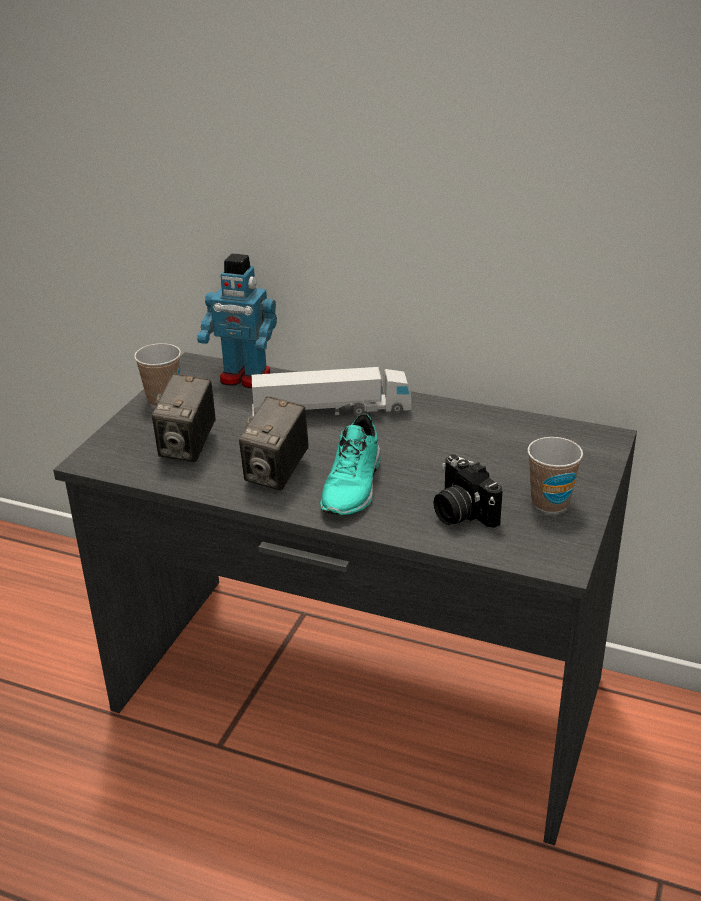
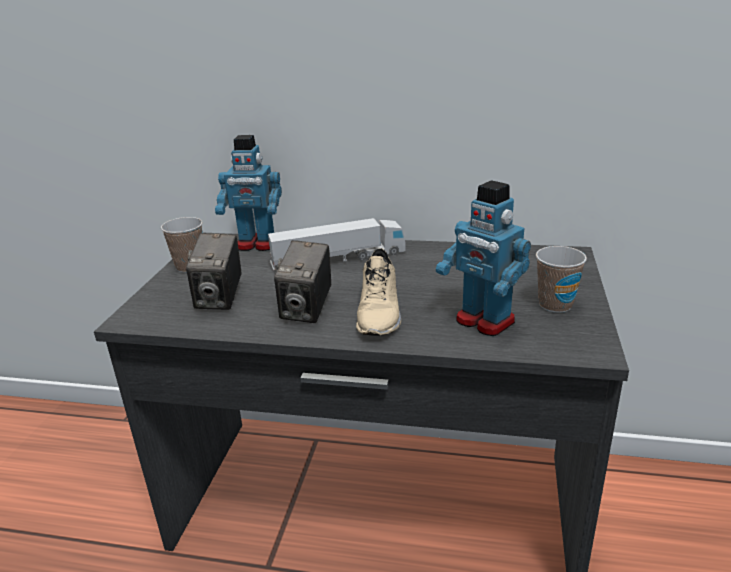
camera: 10 degrees left, 5 degrees down
(354, 486) = (380, 312): turquoise shoe -> beige shoe
(461, 513) = (484, 321): camera -> toy robot

